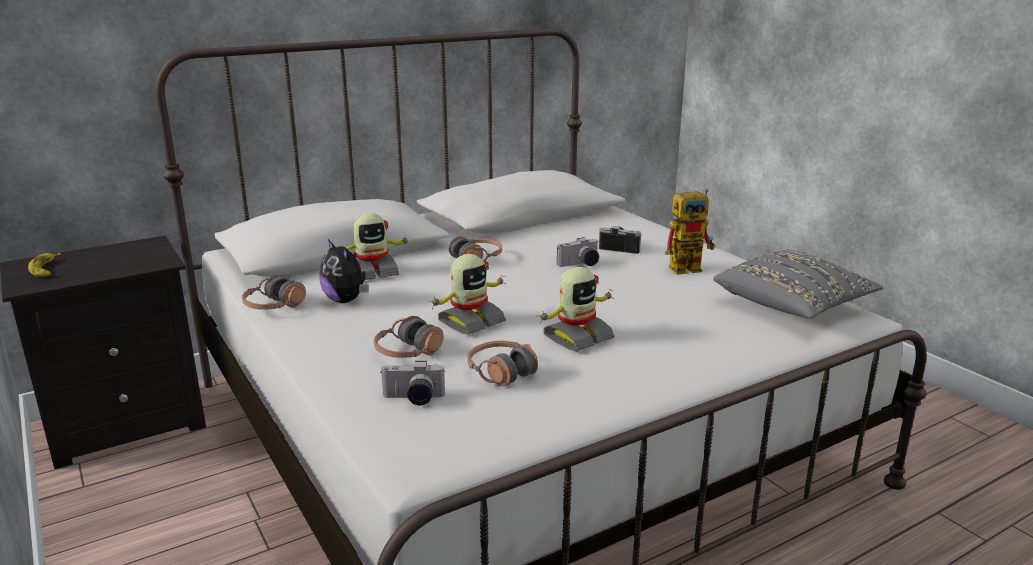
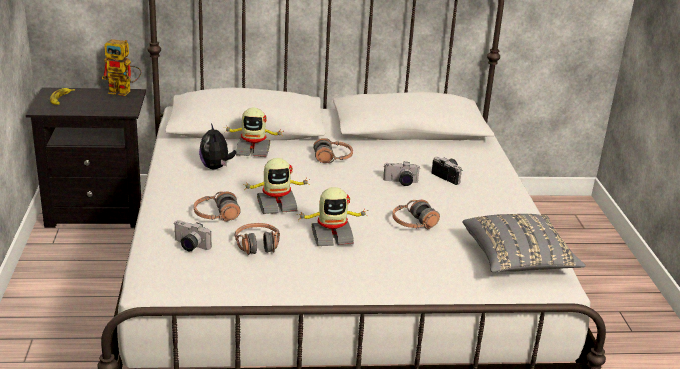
camera: 25 degrees right, 5 degrees up
(274, 306) = (170, 160): headphones -> headphones (414, 224)
(690, 267) = (481, 207): toy robot -> toy robot (124, 92)

